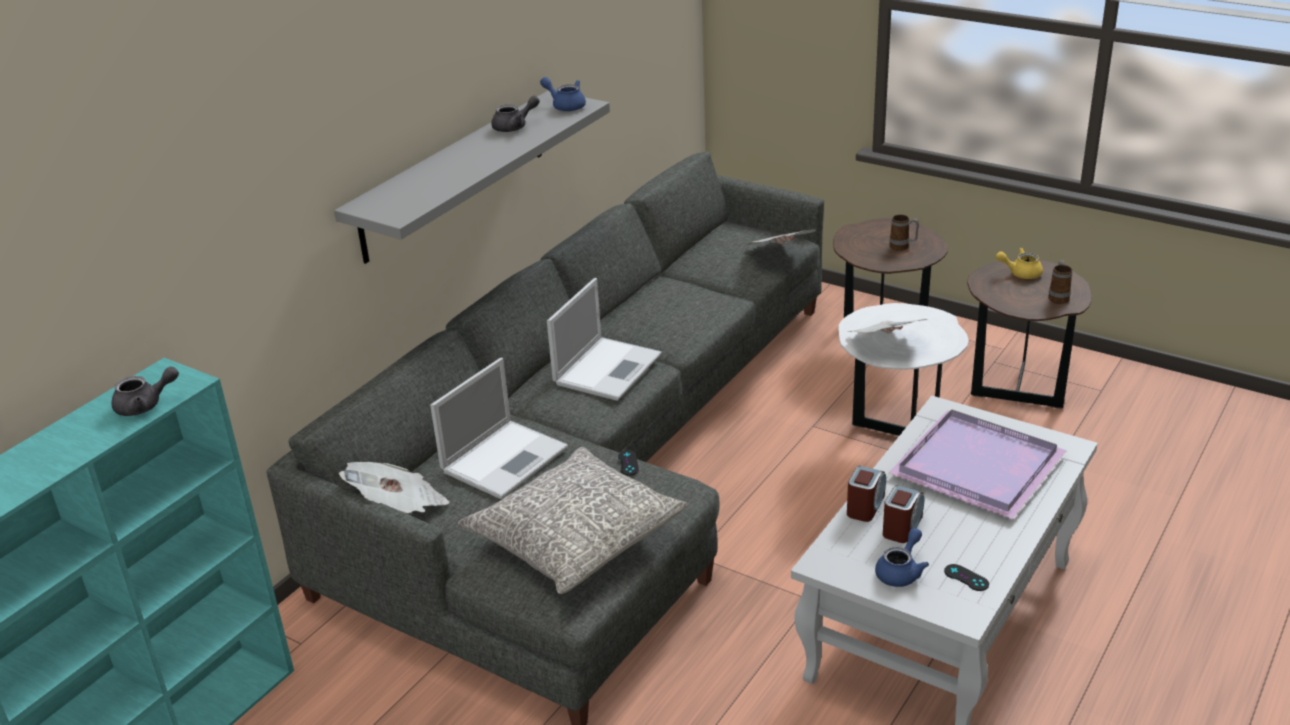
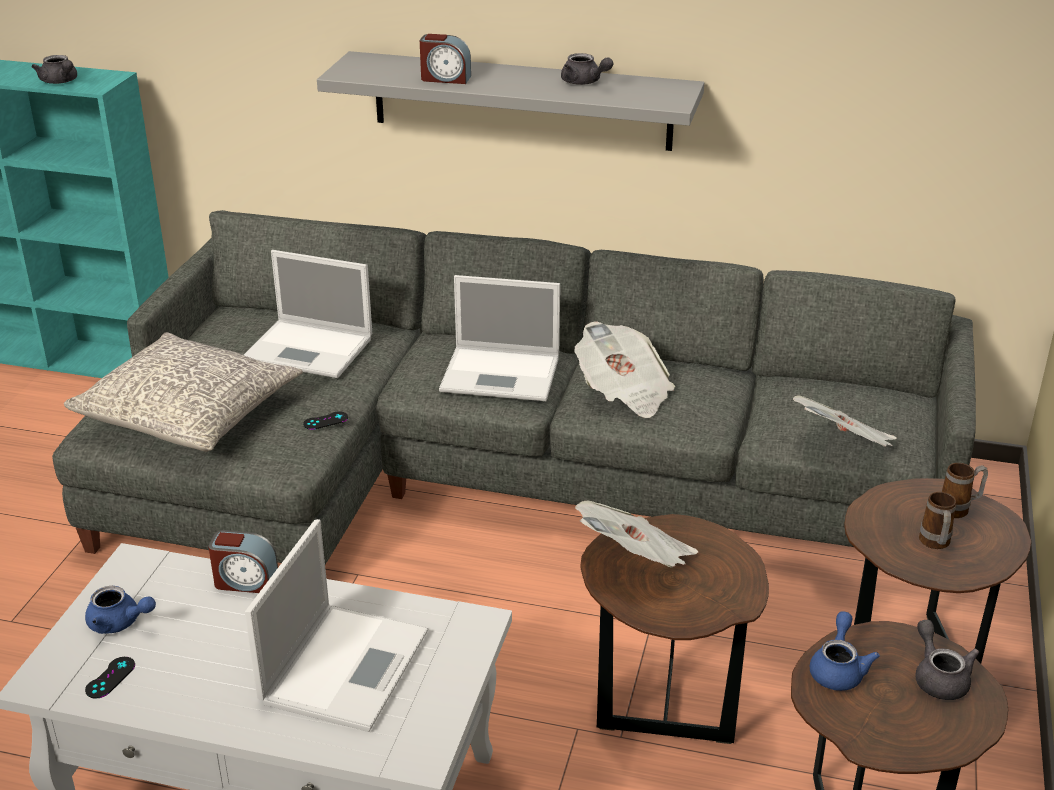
camera: 70 degrees right, 0 degrees up
(399, 507) = (225, 316): newspaper -> newspaper (624, 392)
(565, 105) = (661, 95): blue teapot -> blue teapot (838, 669)
(895, 436) = (665, 705): white side table -> brown side table
(902, 527) = (207, 615): alarm clock -> alarm clock (445, 78)
(973, 467) = (346, 664): purple tray -> laptop
(1020, 273) = (939, 677): yellow teapot -> grey teapot
(1058, 296) = (885, 728): mug -> mug (959, 509)

